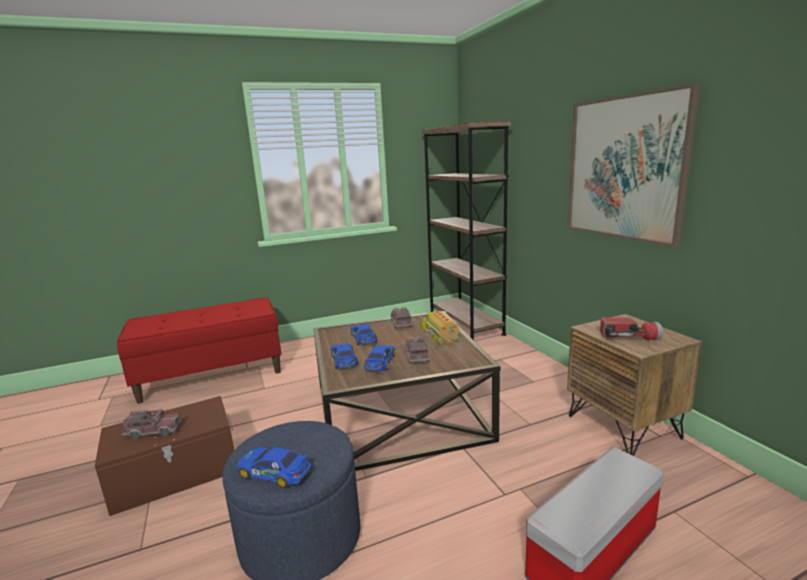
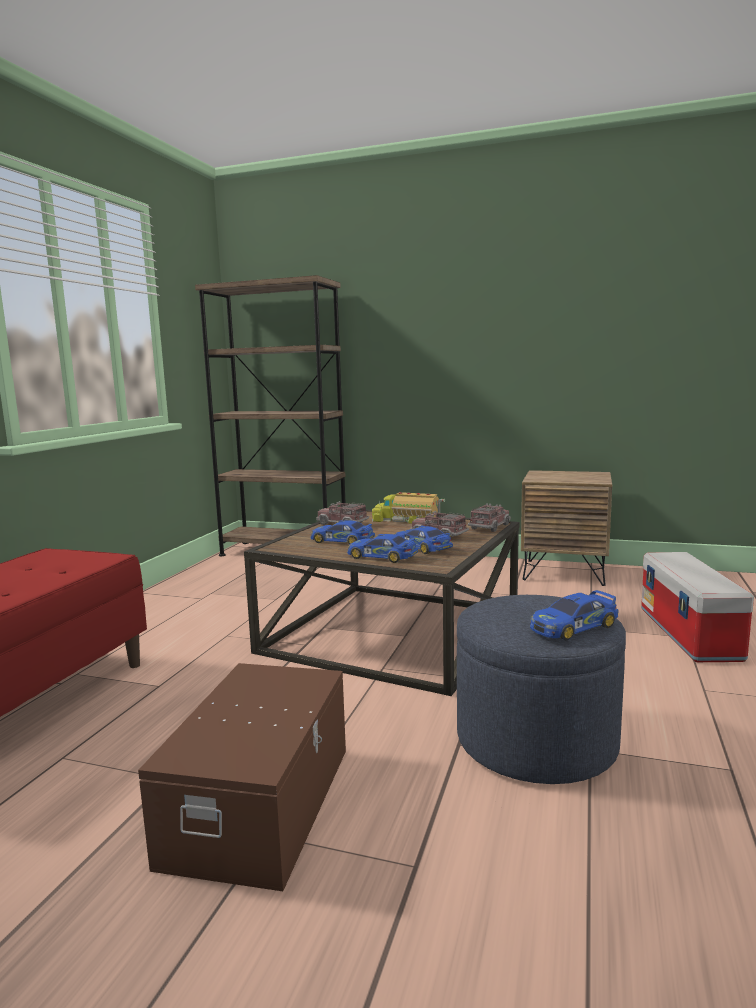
camera: 50 degrees left, 5 degrees down
(154, 431) = (254, 723): toy truck -> toy truck (489, 527)
(624, 168) = (510, 330): picture -> none
(629, 337) = (573, 478): flashlight -> none

